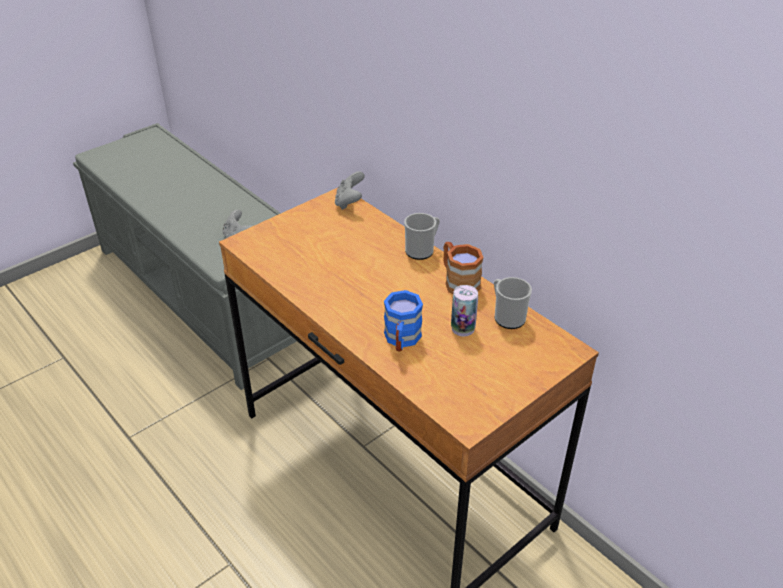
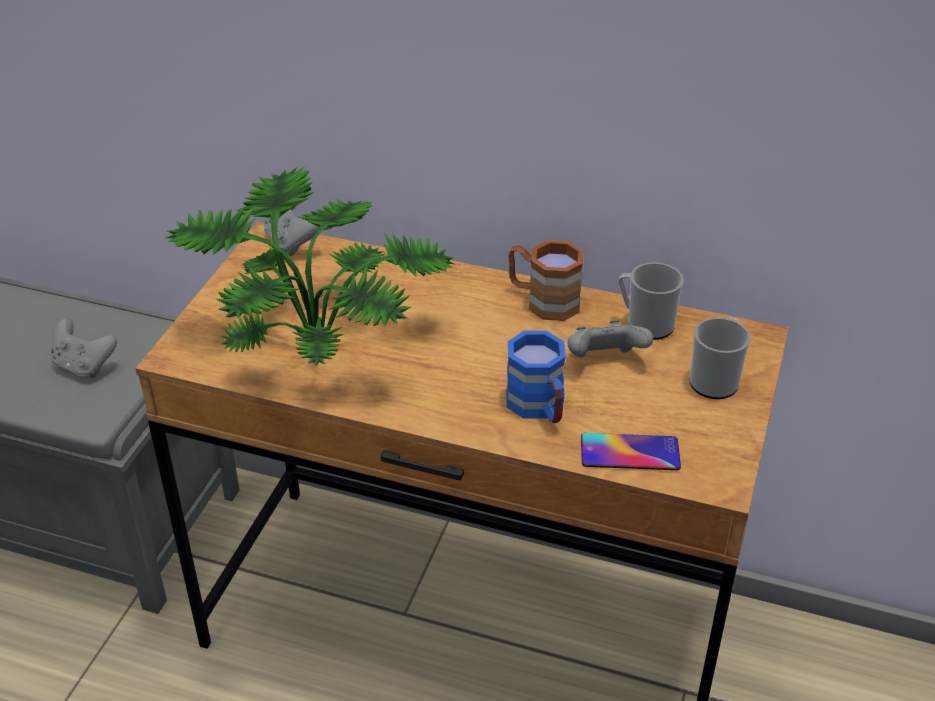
camera: 30 degrees left, 0 degrees up
(316, 260) = (317, 341): none -> potted plant
(422, 250) = (457, 275): mug -> mug (716, 379)
(430, 385) = (630, 452): none -> phone
(463, 328) = (604, 361): can -> grey game controller

